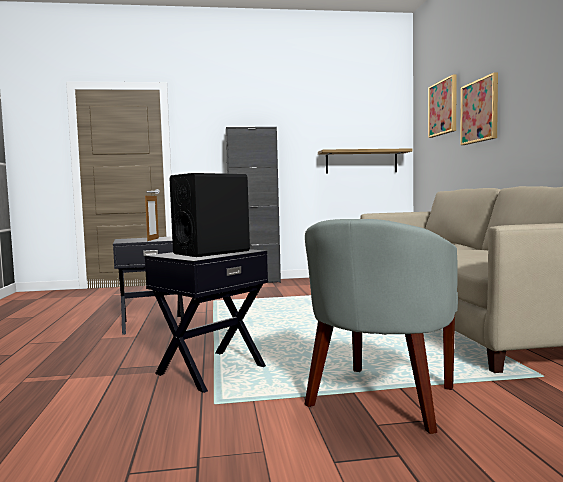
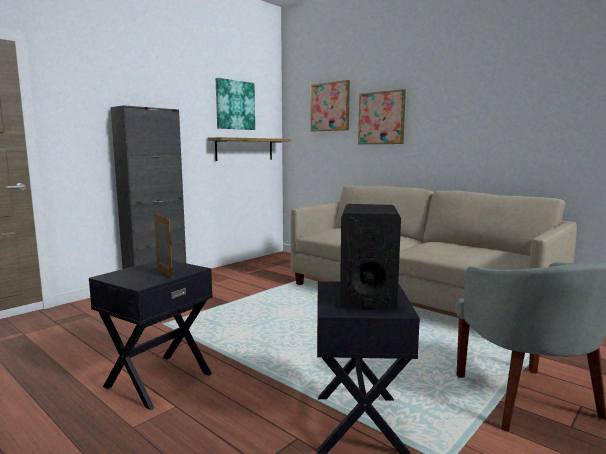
camera: 40 degrees left, 5 degrees up
(350, 119) = (235, 105): none -> picture

